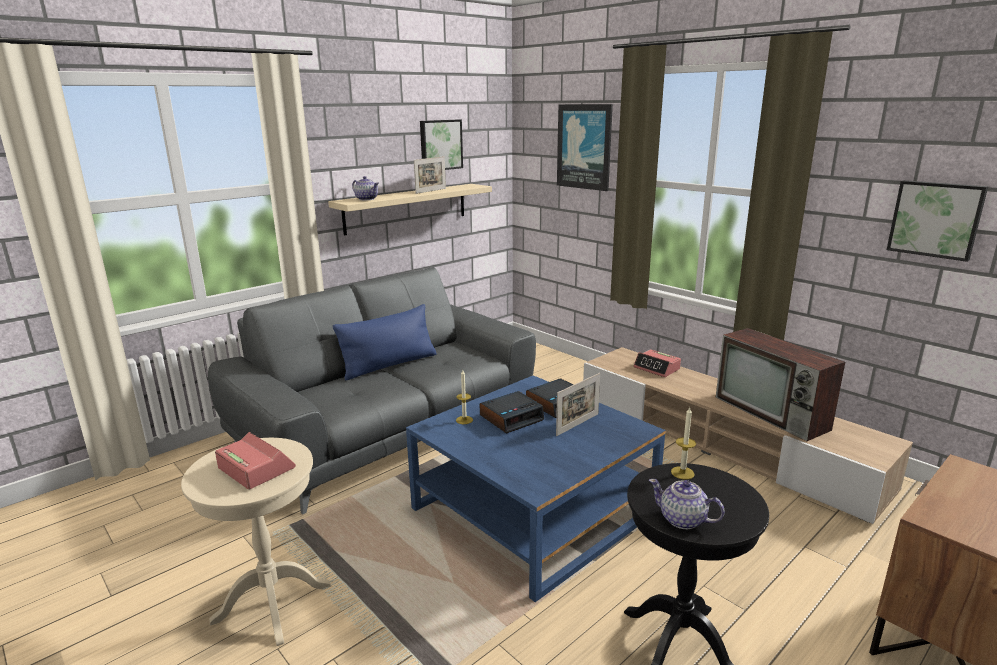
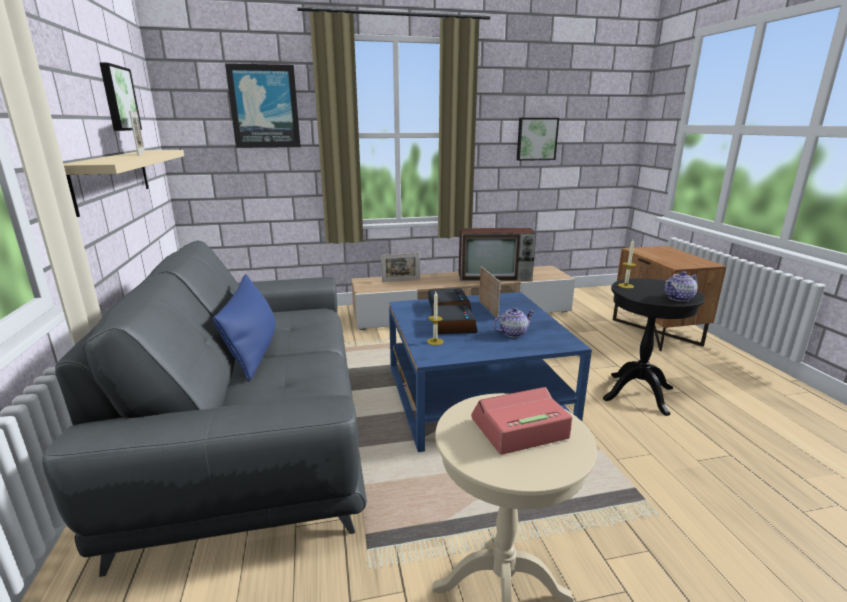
camera: 60 degrees left, 0 degrees up
(366, 199) = (105, 160): teapot -> teapot (512, 333)
(657, 368) = (400, 280): alarm clock -> picture frame

